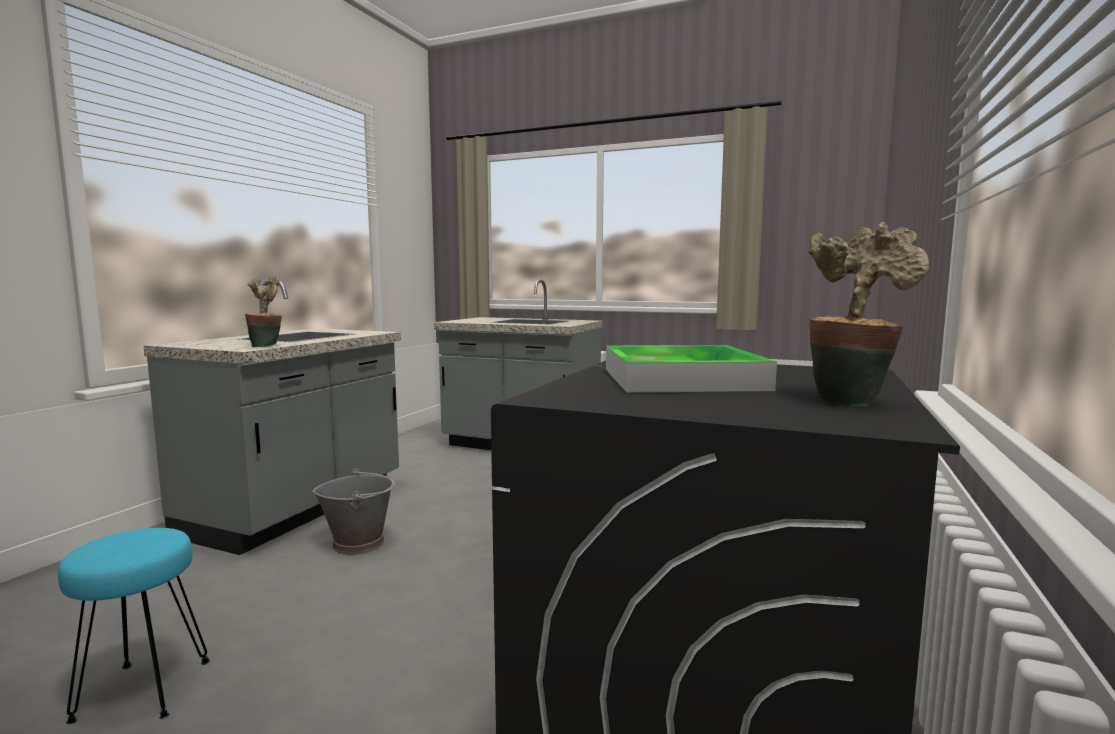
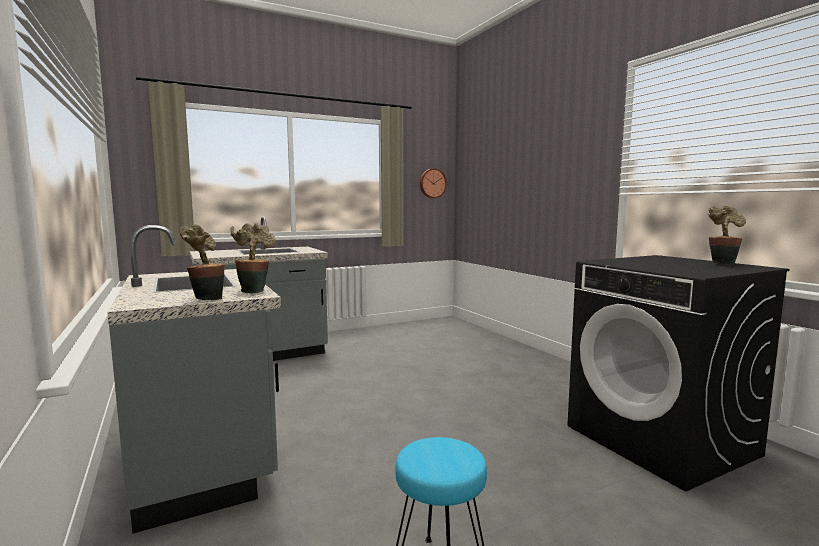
camera: 50 degrees left, 0 degrees up
(214, 346) = (206, 299): none -> potted plant
(359, 543) = (325, 446): grey bucket -> none
(681, 379) = (662, 265): tray -> none
(829, 226) = (432, 183): none -> wall clock

